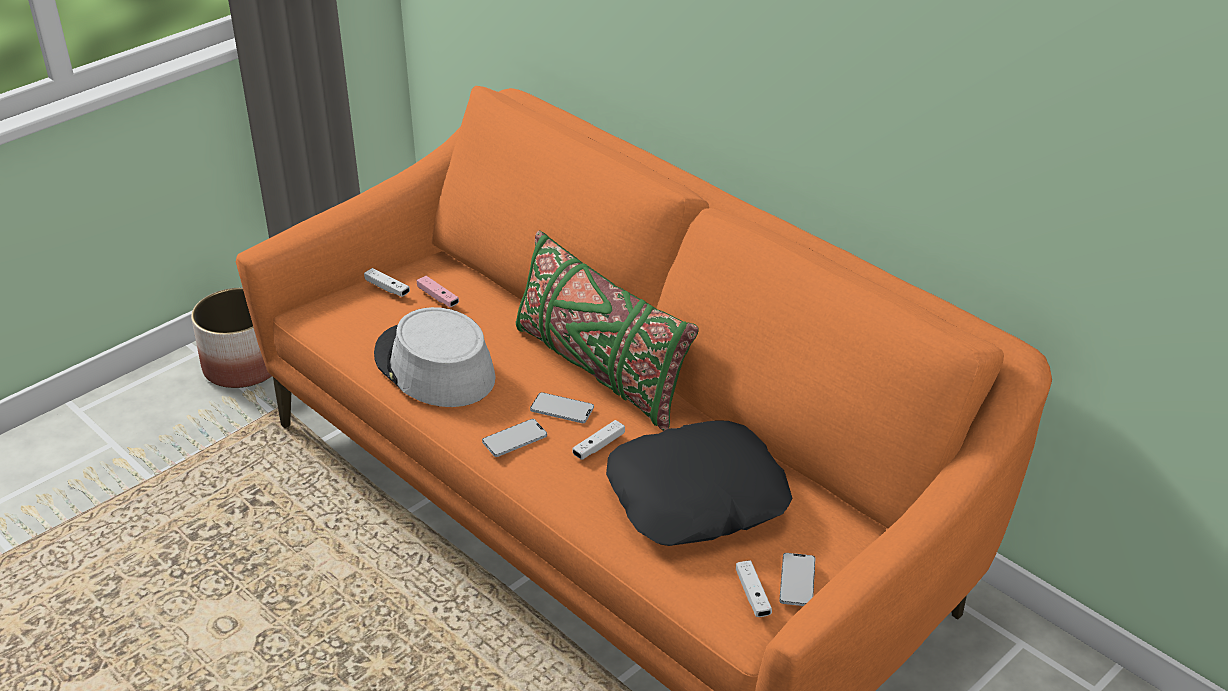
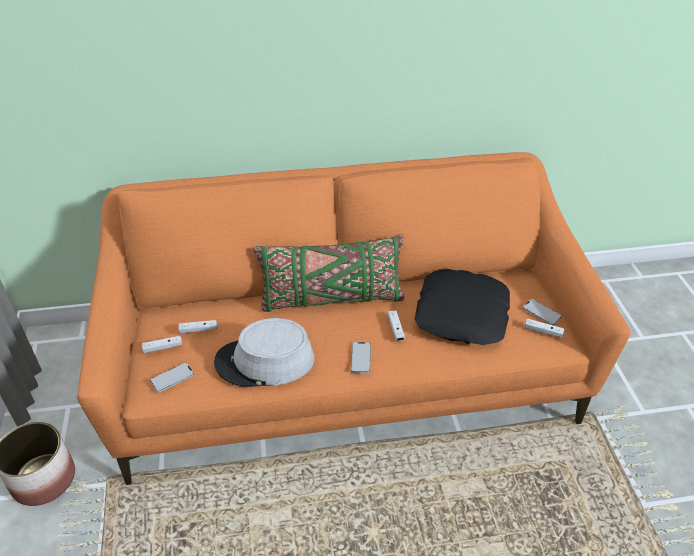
camera: 55 degrees left, 5 degrees up
(438, 297) = (198, 330): pink game controller -> white game controller
(562, 409) = (353, 328): phone -> phone (172, 378)

